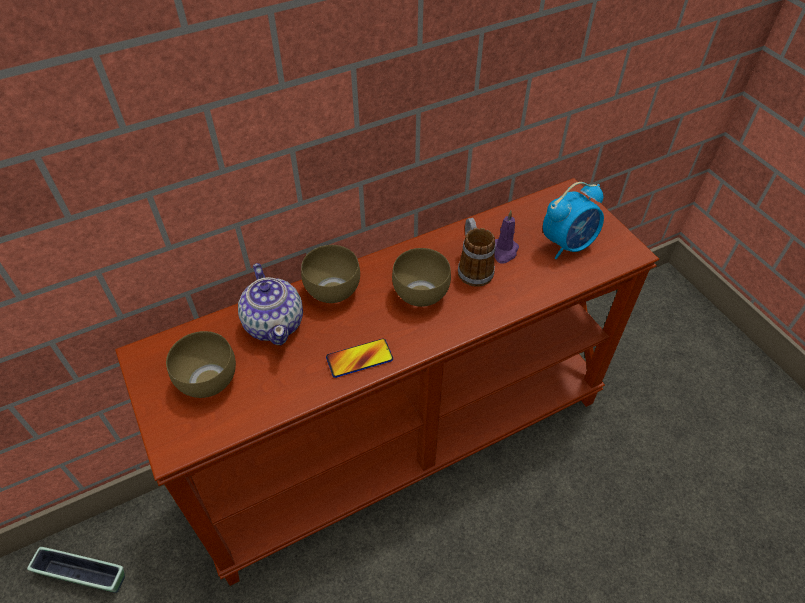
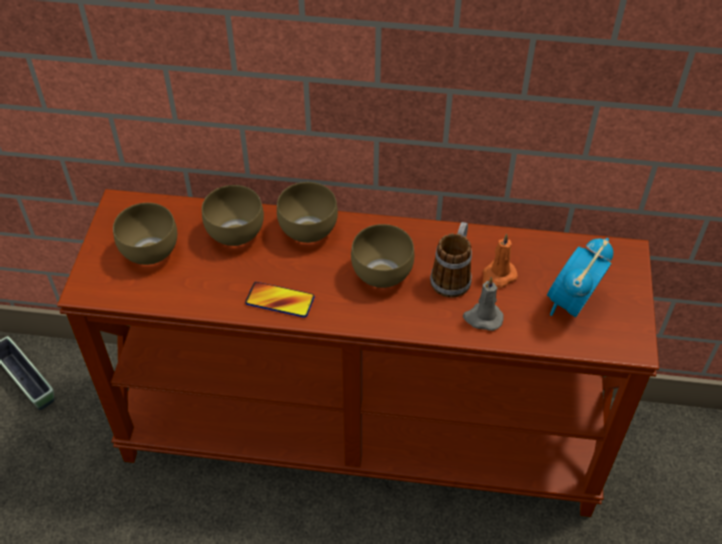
camera: 35 degrees right, 0 degrees up
(275, 323) = (238, 233): teapot -> brown bowl
(503, 251) = (498, 276): purple candle -> orange candle
(521, 287) = (482, 318): none -> grey candle
(568, 244) = (572, 303): alarm clock -> alarm clock turned 120 degrees clockwise

